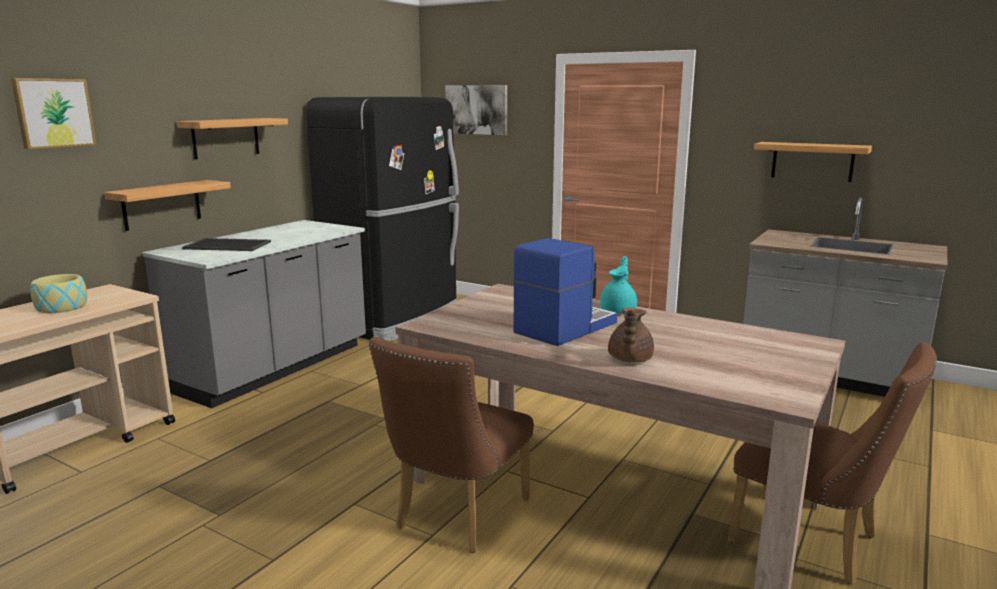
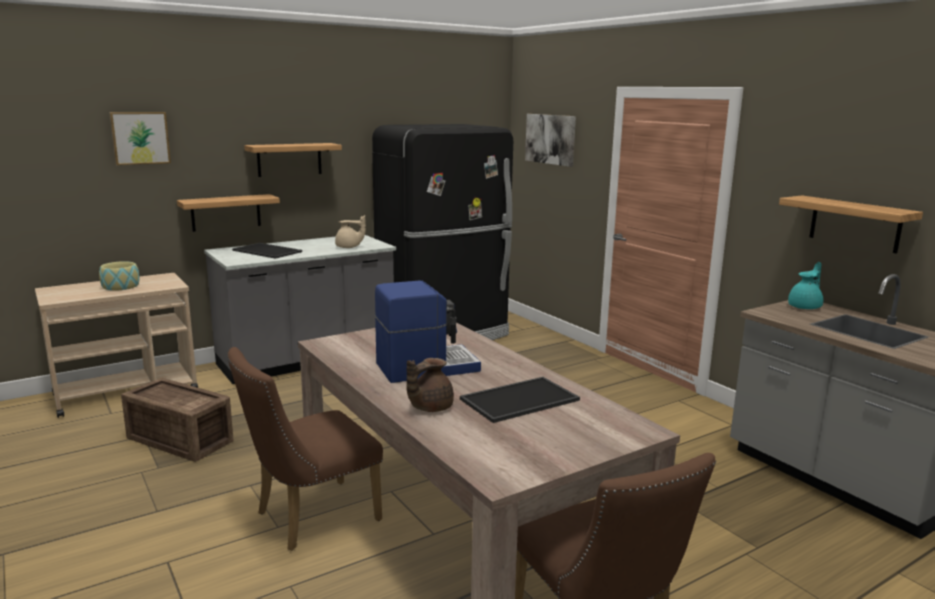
camera: 25 degrees right, 0 degrees up
(212, 478) = (180, 439): none -> crate
(315, 233) = (349, 247): none -> beige teapot
(618, 310) = (505, 359): turquoise teapot -> turquoise teapot (805, 307)
(690, 339) = (519, 400): none -> tray

